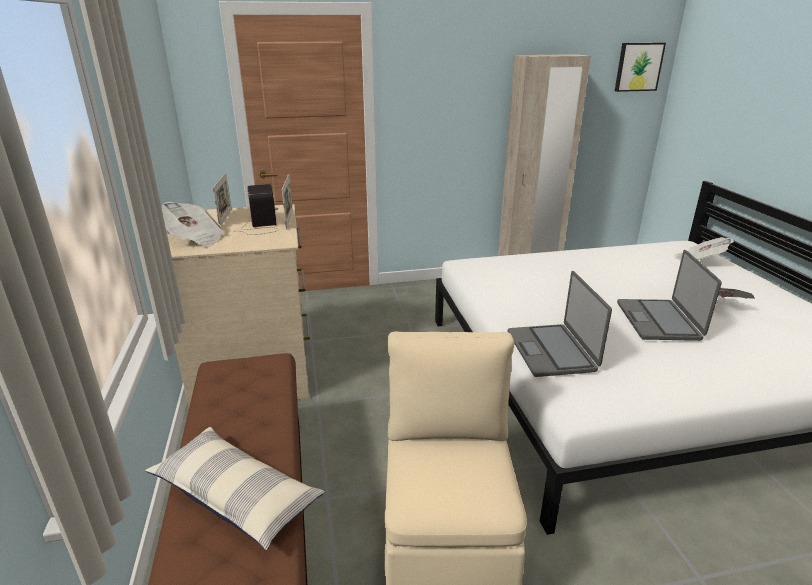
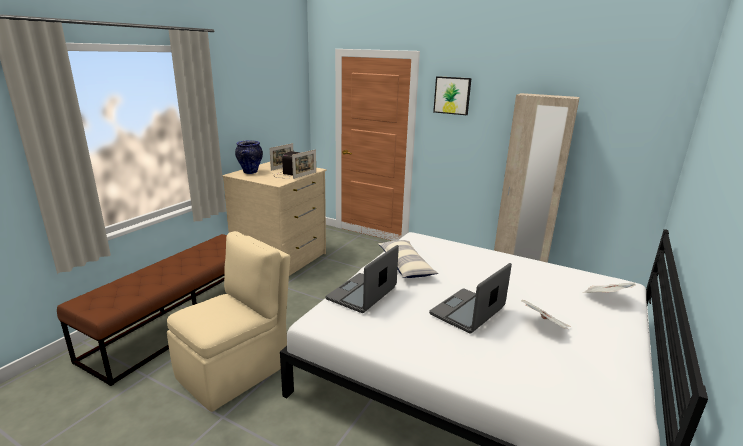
camera: 40 degrees right, 5 degrees down
(194, 239) = (250, 172): newspaper -> vase
(236, 496) = (149, 280): pillow -> pillow (405, 266)
(638, 67) = (651, 113): picture -> picture (452, 95)

